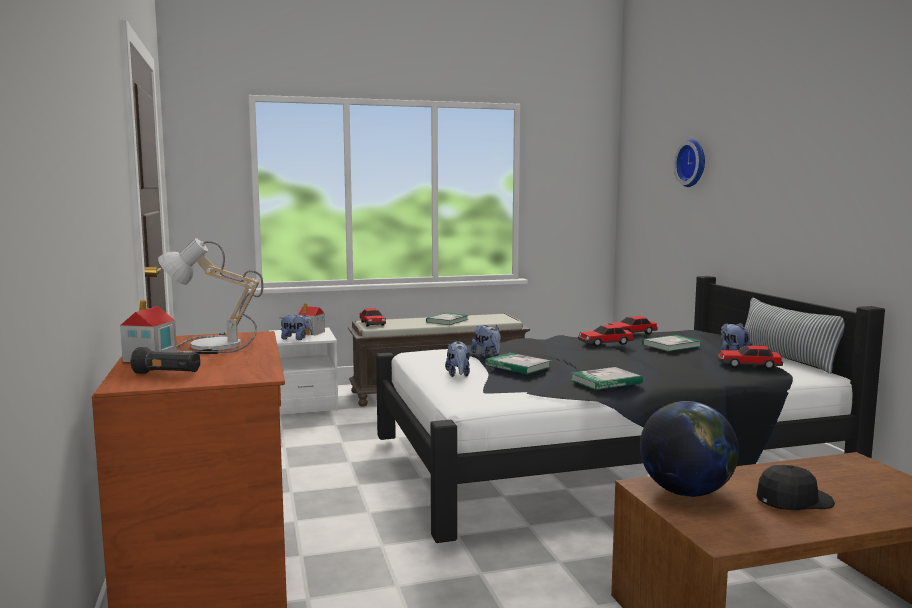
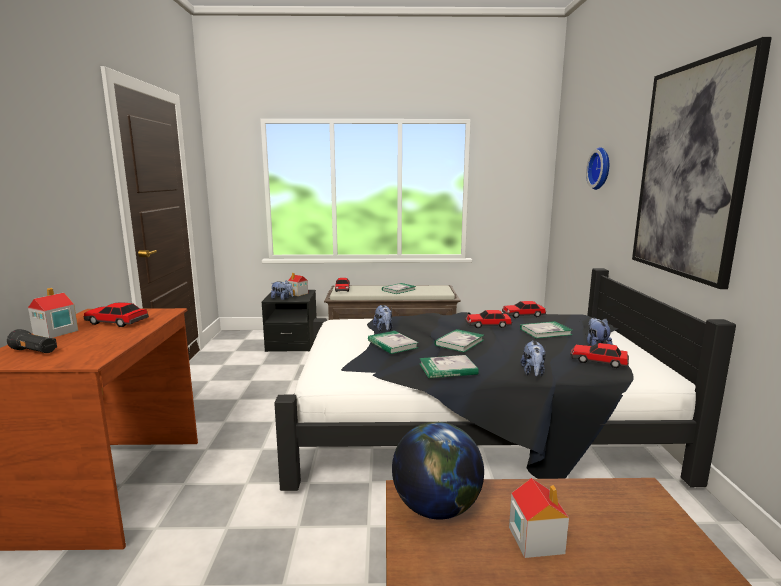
camera: 15 degrees right, 5 degrees up
(210, 346) = (116, 322): table lamp -> toy car
(303, 404) = (292, 343): white nightstand -> black nightstand
(458, 375) = (343, 347): plush toy -> plush toy (533, 373)
(592, 359) = (459, 342): none -> book
(786, 360) = (646, 356): pillow -> none
(793, 500) = (535, 539): black cap -> toy house
(815, 161) = (691, 171): none -> picture

